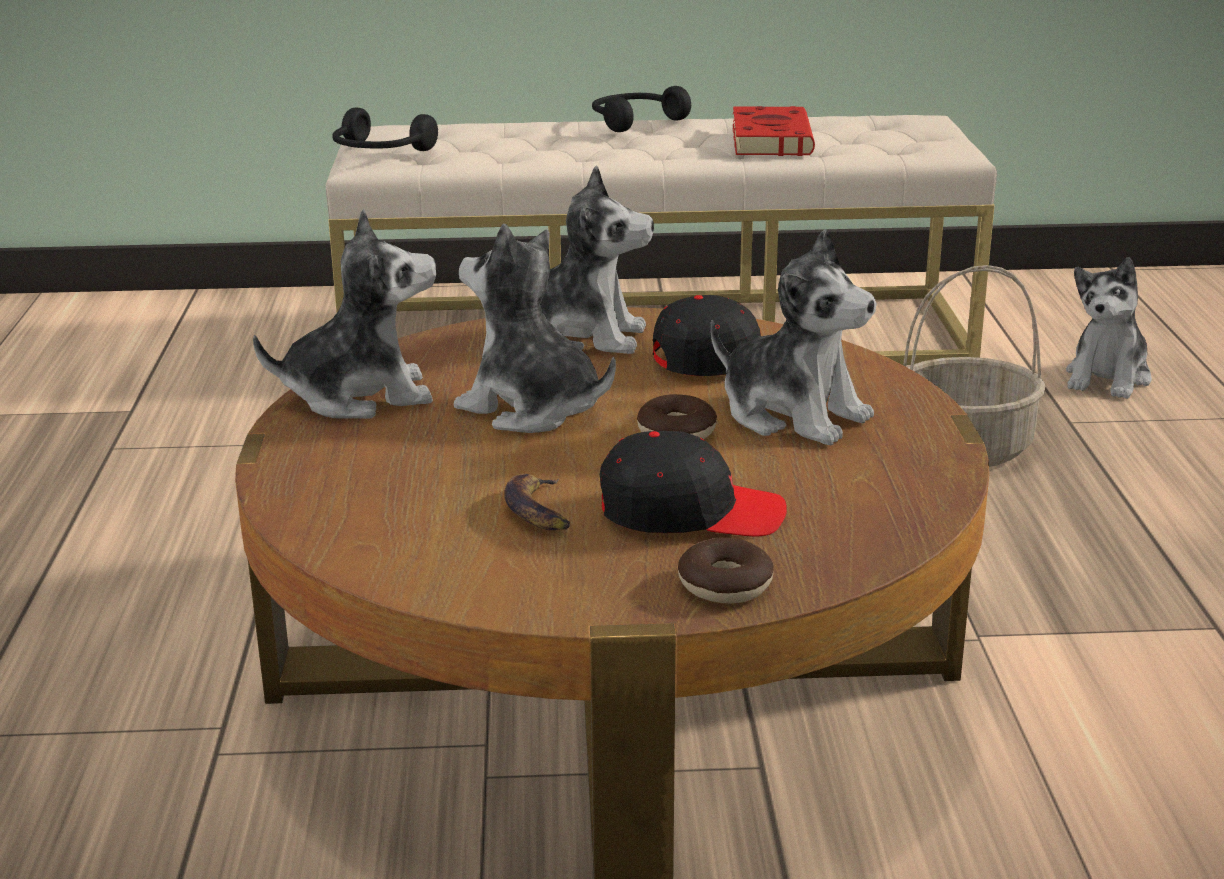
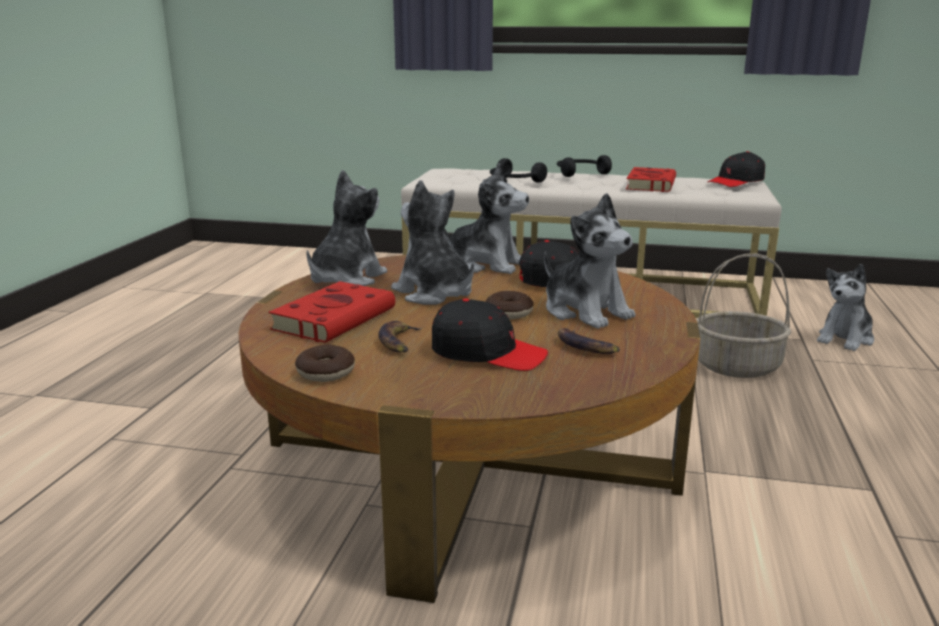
camera: 15 degrees right, 5 degrees down
(359, 396) = (346, 279): plush toy -> plush toy turned 60 degrees counterclockwise
(379, 152) = (435, 177): black headphones -> black headphones (514, 181)
(402, 477) = (336, 318): none -> red book
(725, 585) = (481, 394): donut -> donut (325, 372)
(828, 480) = (585, 346): none -> banana
(906, 121) = (736, 181): none -> black cap

